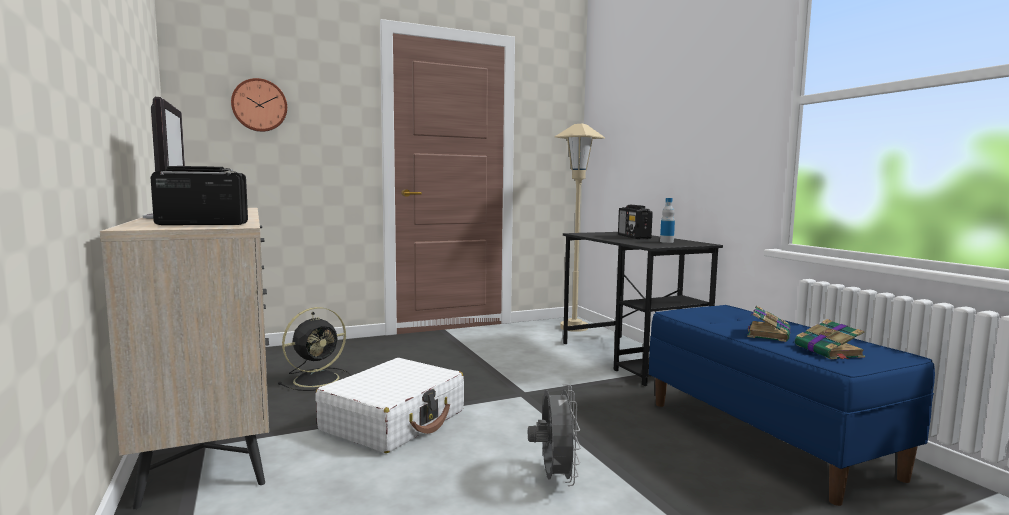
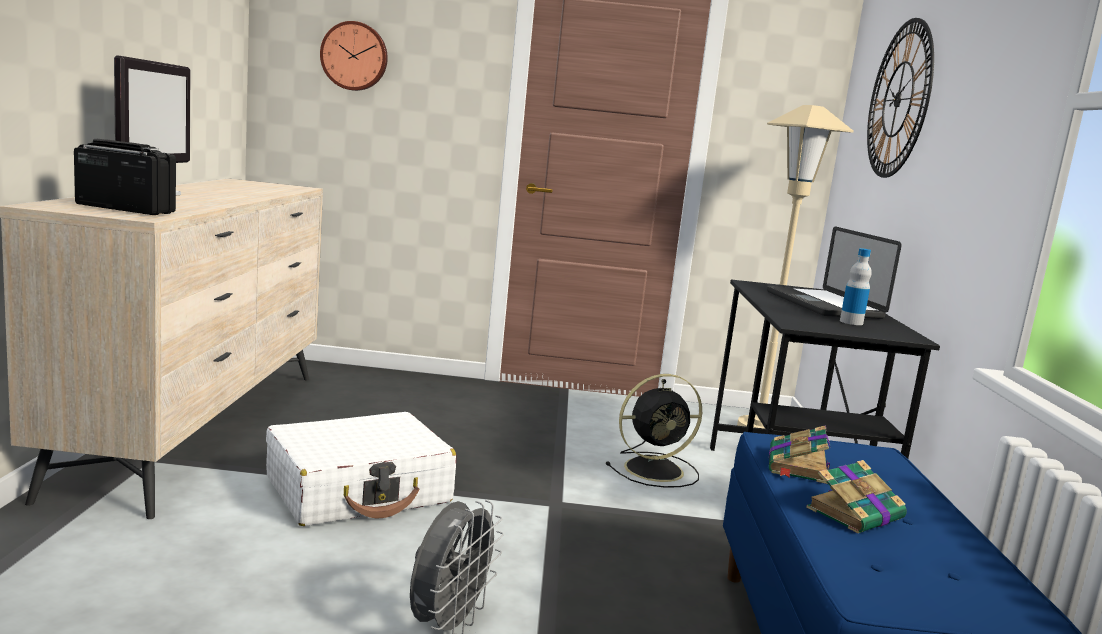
camera: 25 degrees right, 5 degrees up
(318, 379) = (342, 416): black fan -> black fan (656, 469)
(634, 237) = (823, 305): radio -> laptop
(640, 115) = (898, 99): none -> wall clock
(829, 351) = (901, 571): book -> book (797, 467)

